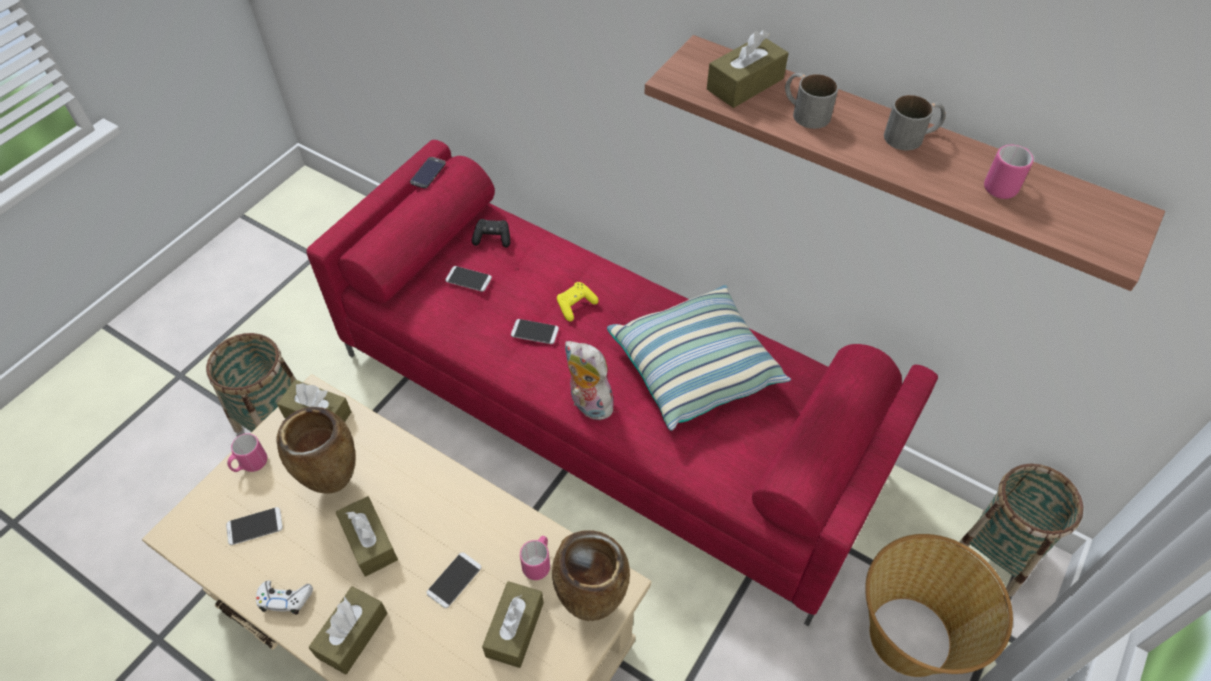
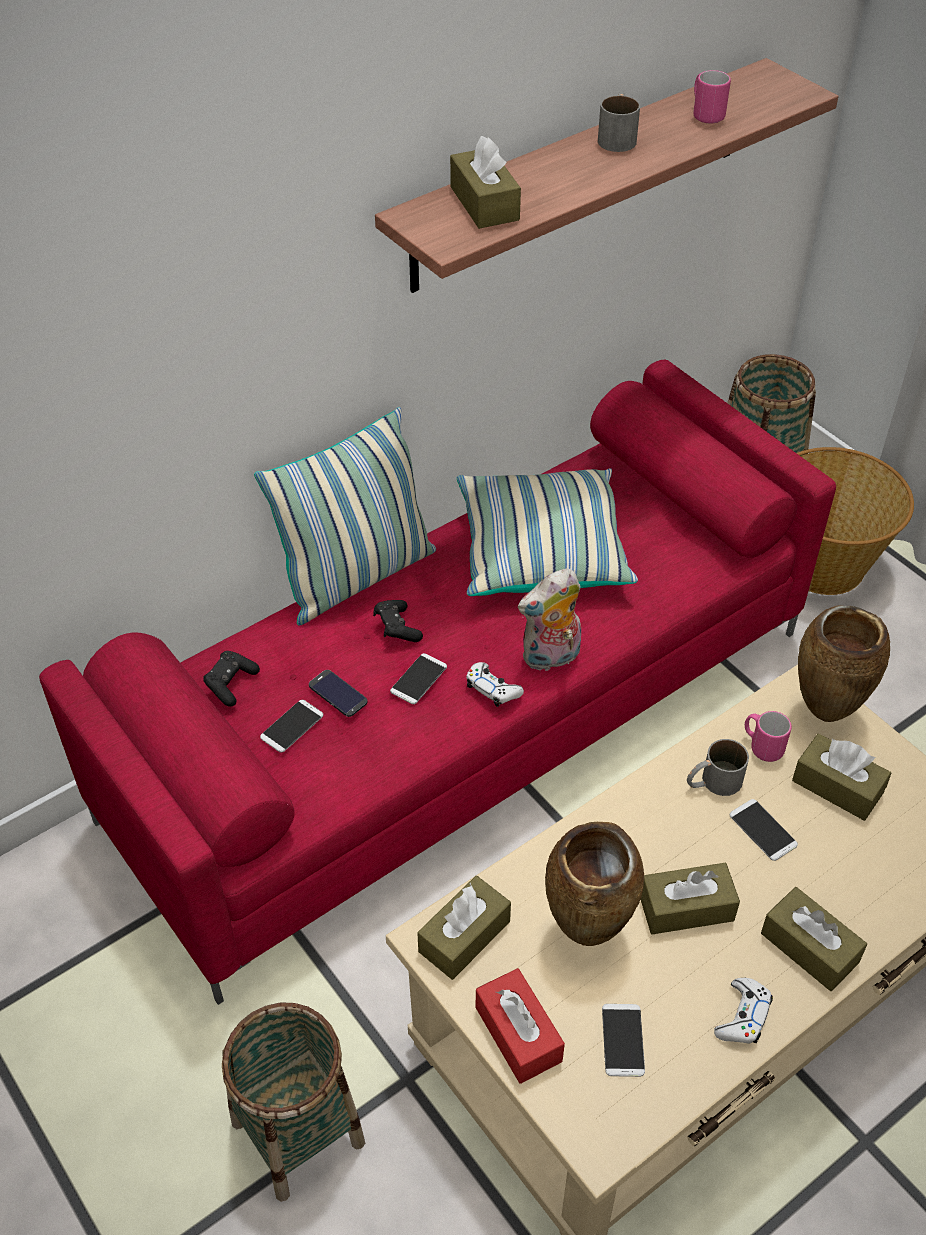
camera: 70 degrees left, 5 degrees down
(250, 464) = (518, 1034): pink mug -> red tissue box
(428, 173) = (119, 687): phone -> phone (338, 693)
(542, 376) = (493, 689): none -> white game controller
(575, 305) = (397, 628): yellow game controller -> black game controller
(616, 269) = (356, 576): none -> pillow
(804, 111) = (548, 181): grey mug -> grey mug (712, 782)

